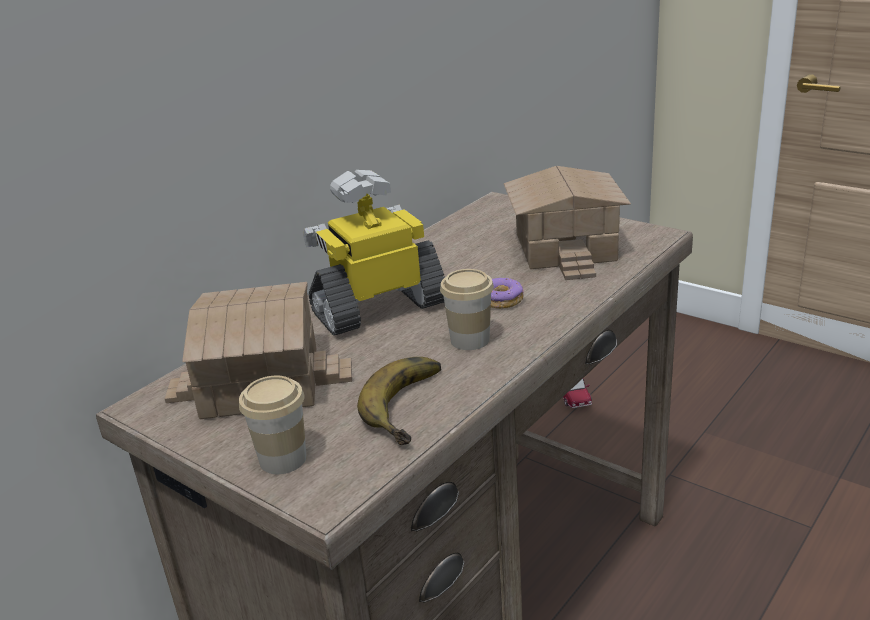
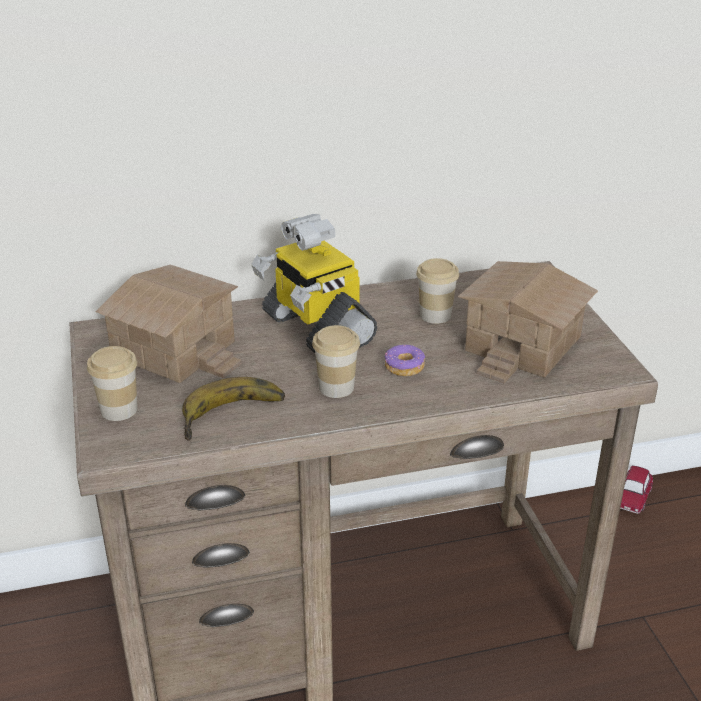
camera: 35 degrees right, 5 degrees up
(379, 307) = (315, 329): toy robot -> toy robot turned 135 degrees counterclockwise
(466, 256) = (435, 315): none -> cup

